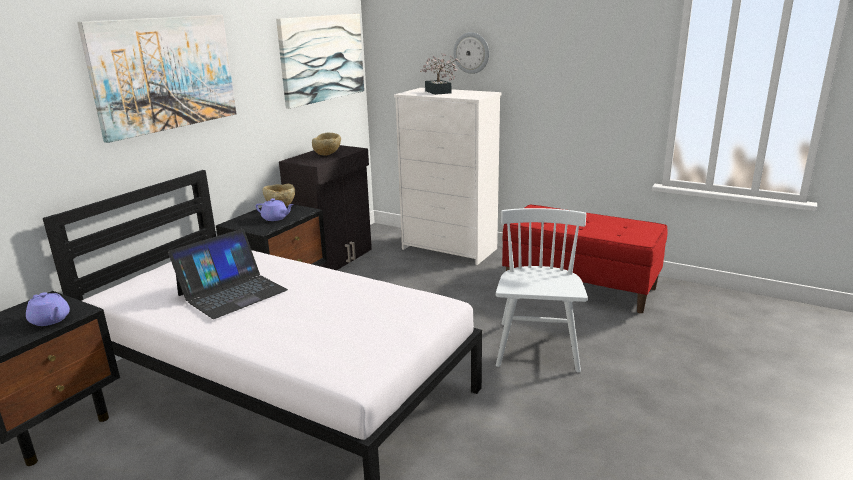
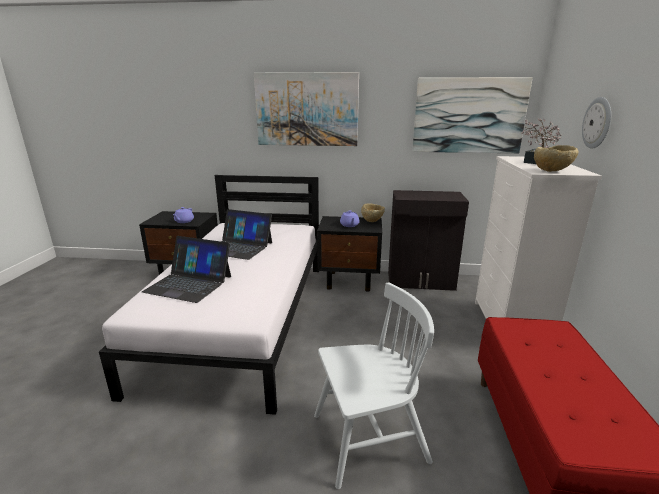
camera: 65 degrees right, 0 degrees up
(313, 335) = (189, 284): none -> laptop
(327, 155) = (429, 196): beige bowl -> beige bowl (551, 171)

